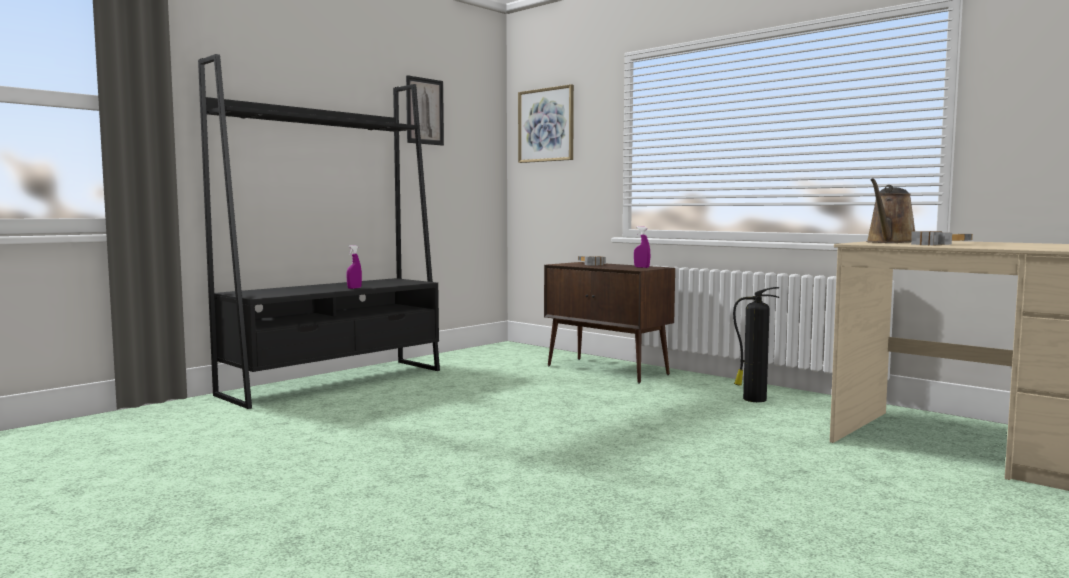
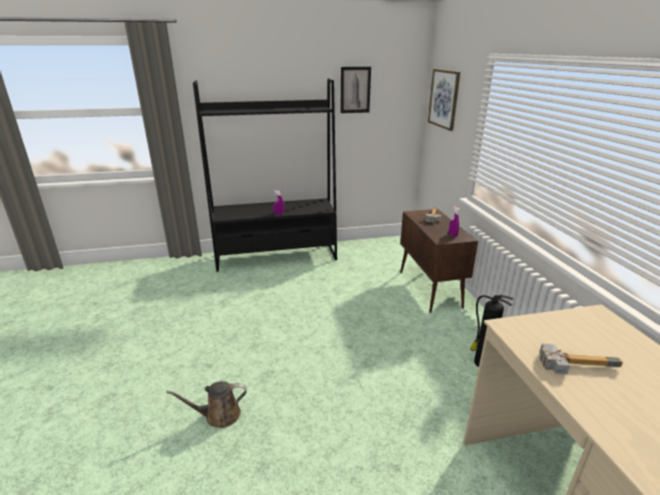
camera: 35 degrees right, 20 degrees up
(890, 242) = (548, 330): brown watering can -> brown watering can (219, 415)

